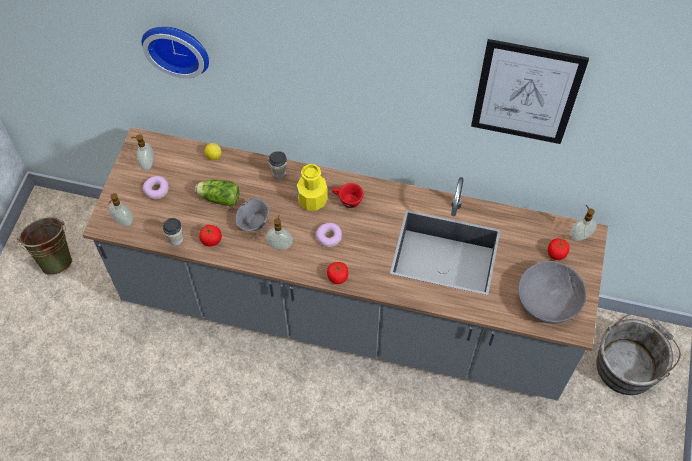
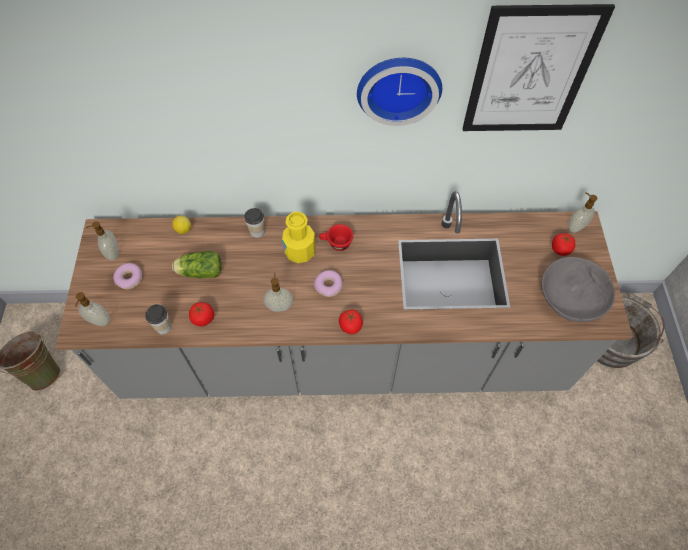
camera: 15 degrees left, 0 degrees up
(177, 47) = (114, 108): wall clock -> wall clock (398, 86)
(253, 223) = (245, 290): grey bowl -> none

